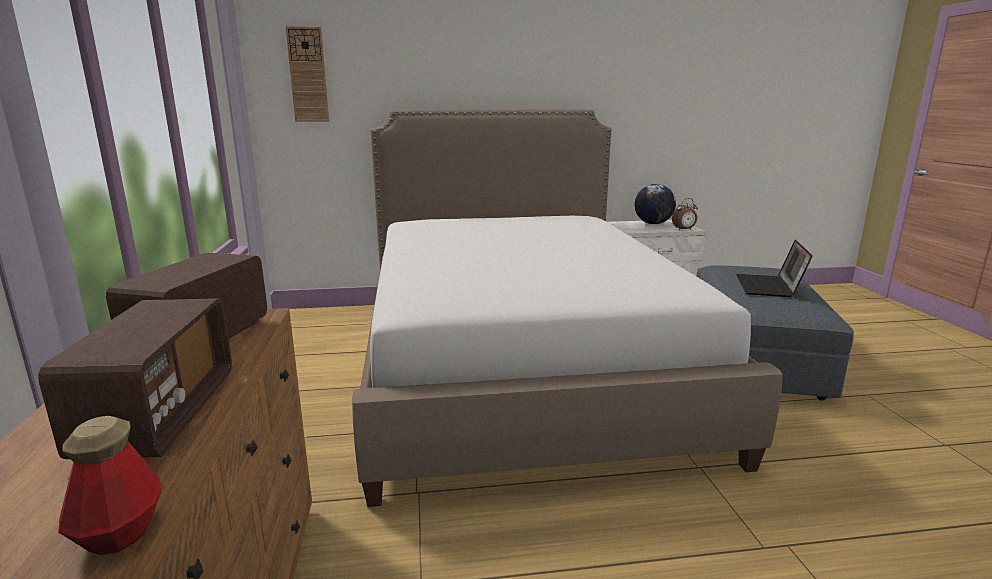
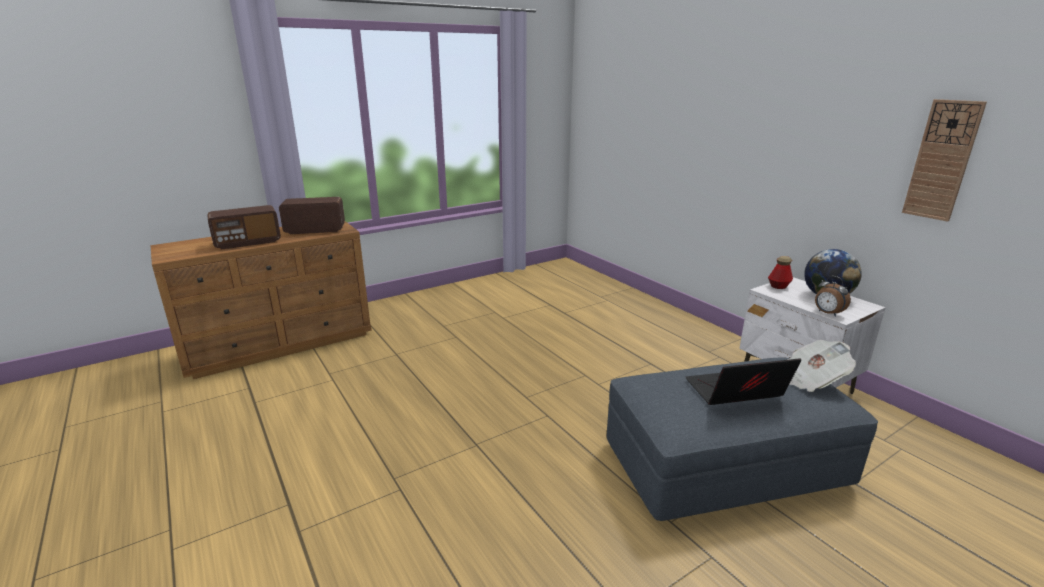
camera: 65 degrees right, 5 degrees up
(119, 533) = (182, 256): bottle -> bottle (778, 286)
(308, 75) = (598, 95): wall clock -> wall clock (942, 160)
(520, 366) = (569, 349): bed -> none
(751, 267) = (810, 380): none -> newspaper

